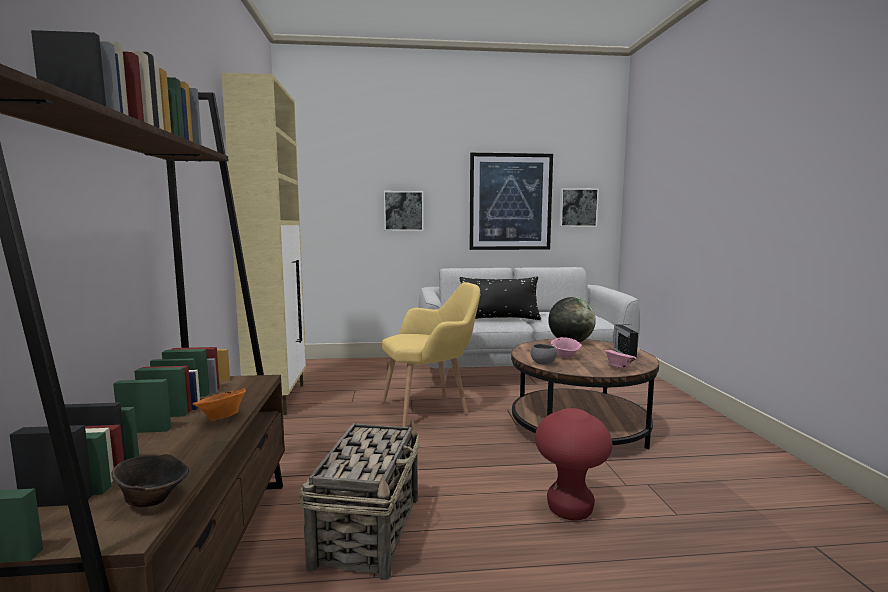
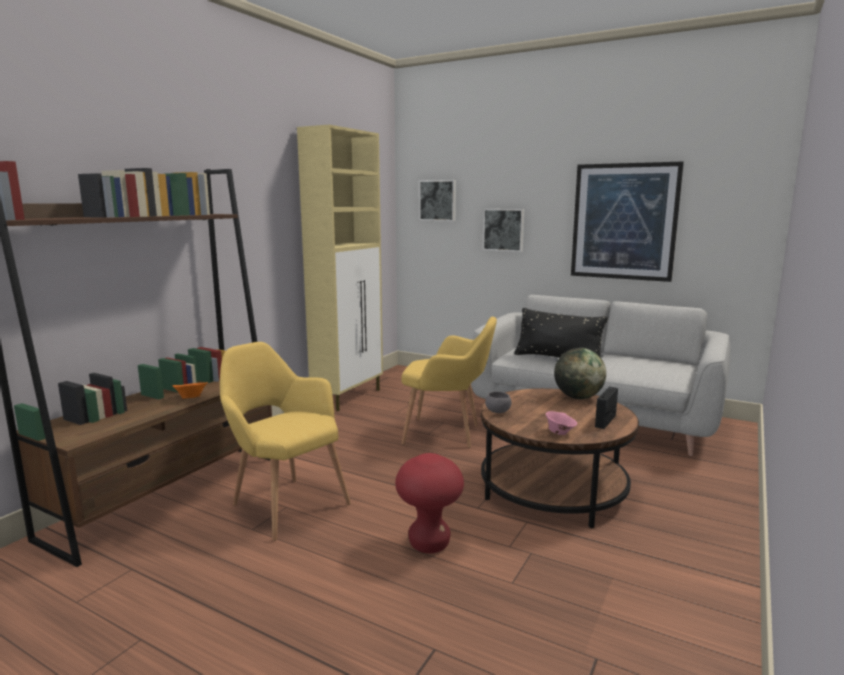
camera: 35 degrees right, 5 degrees up
(153, 500) = (101, 431): brown bowl -> none
(368, 530) = (284, 503): basket -> yellow armchair
(565, 356) = (535, 410): pink bowl -> none
(578, 207) = (716, 230): picture -> picture (438, 200)

